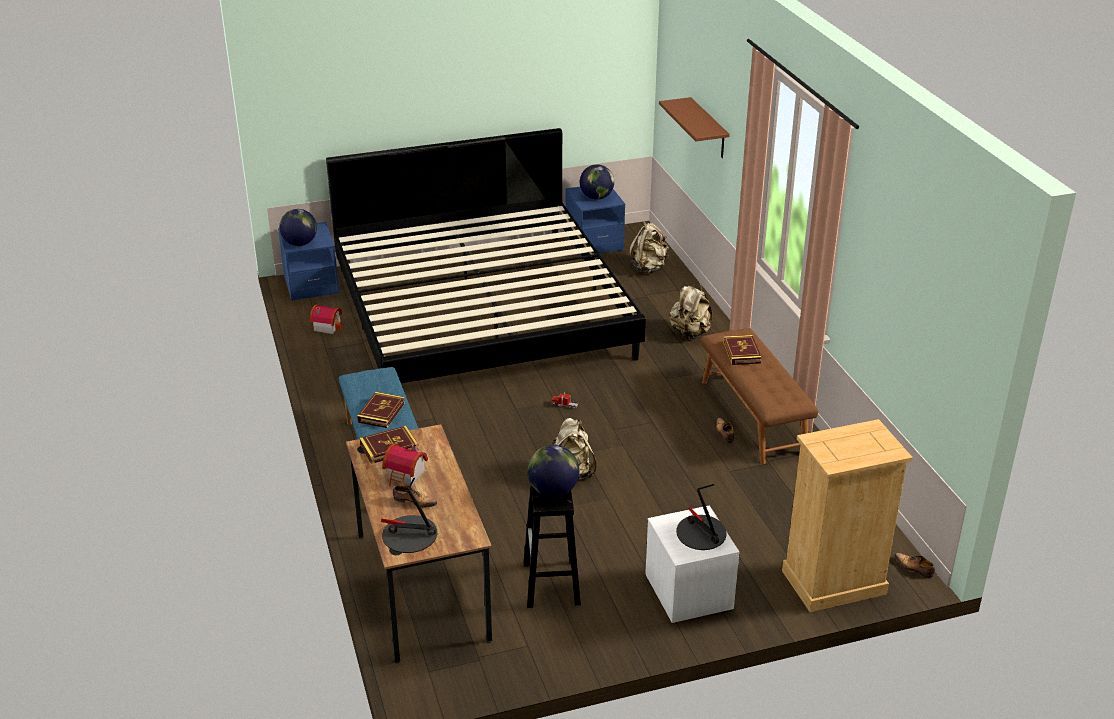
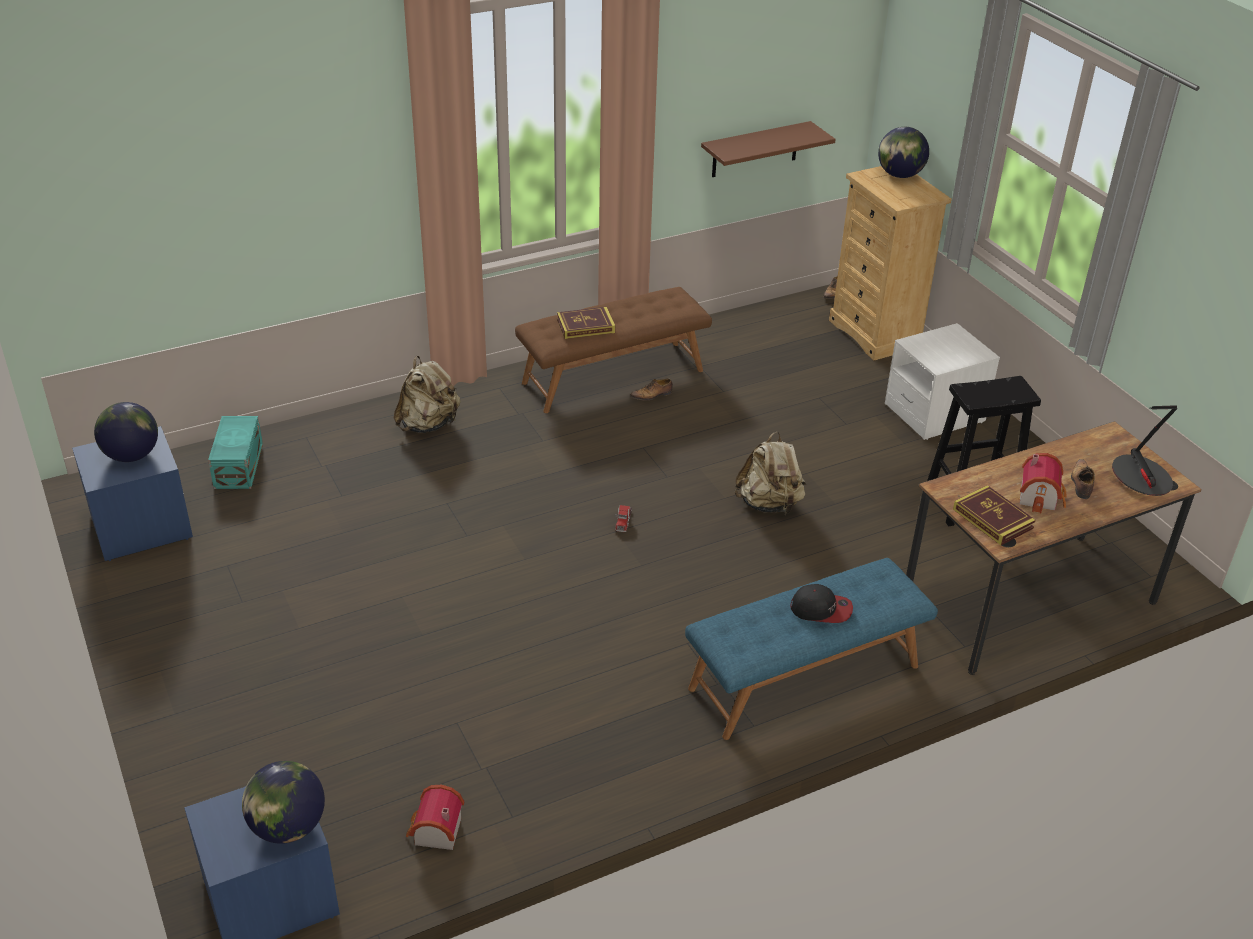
camera: 100 degrees left, 5 degrees up
(381, 412) = (821, 609): book -> cap
(482, 311) = (373, 632): bed -> none
(553, 491) = (998, 390): globe -> globe (899, 175)
(649, 268) = (237, 467): beige backpack -> turquoise storage box
(701, 534) = (944, 343): table lamp -> none
(708, 129) = (250, 204): brown shelf -> brown shelf (755, 149)

